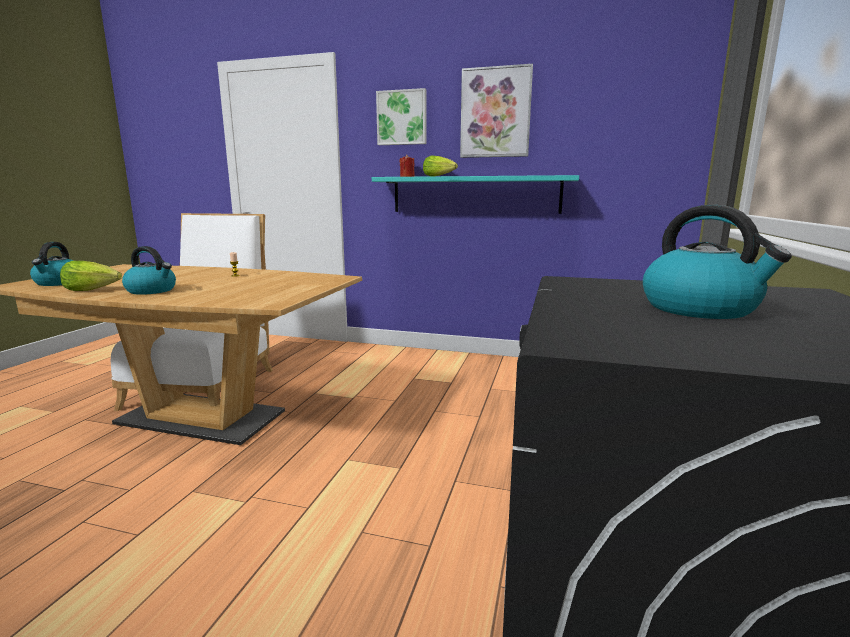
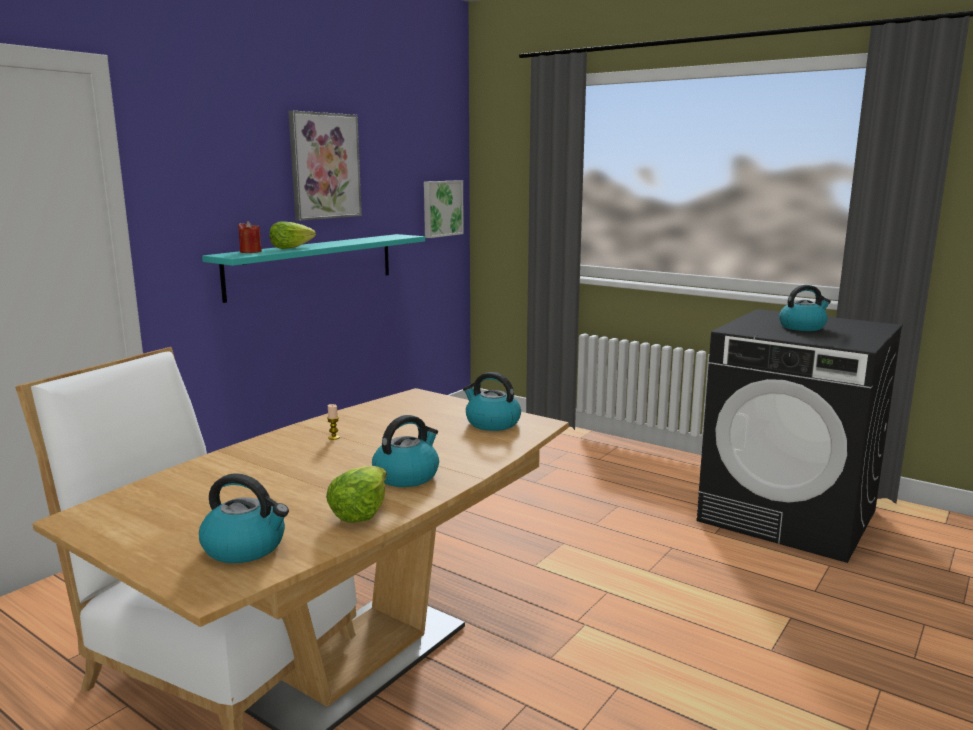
camera: 70 degrees left, 0 degrees up
(271, 294) = (491, 423): none -> kettle
(402, 118) = (221, 168): picture -> picture (441, 208)

